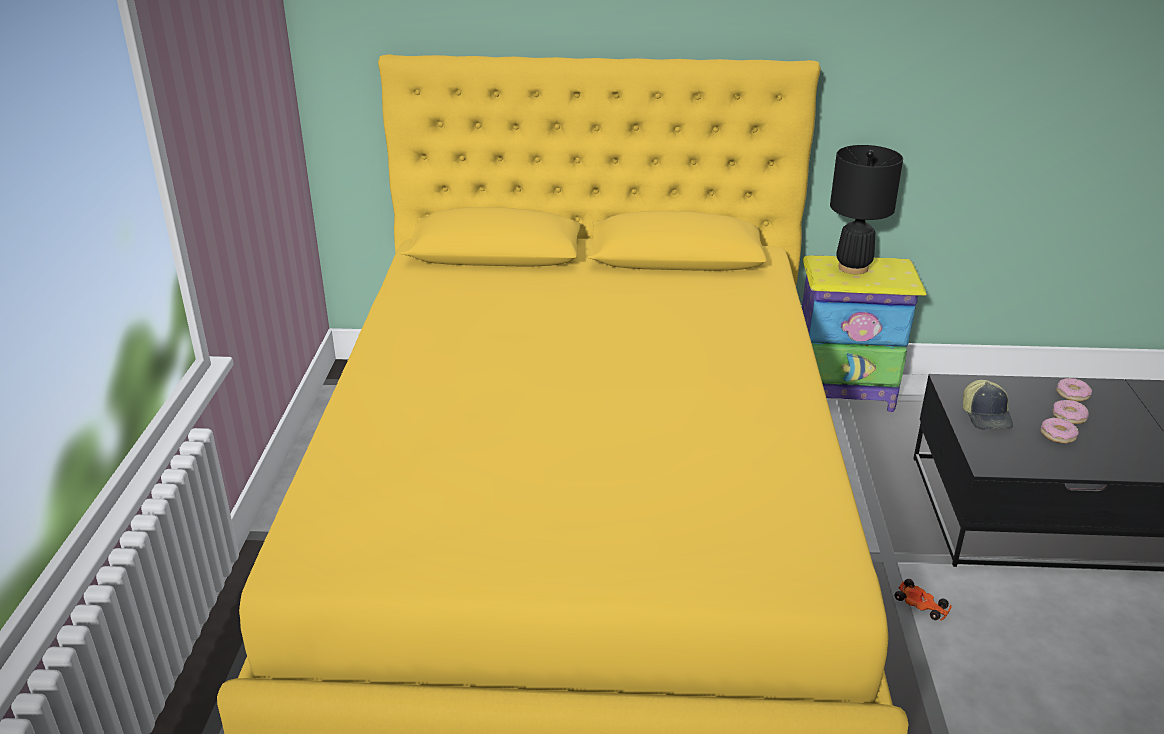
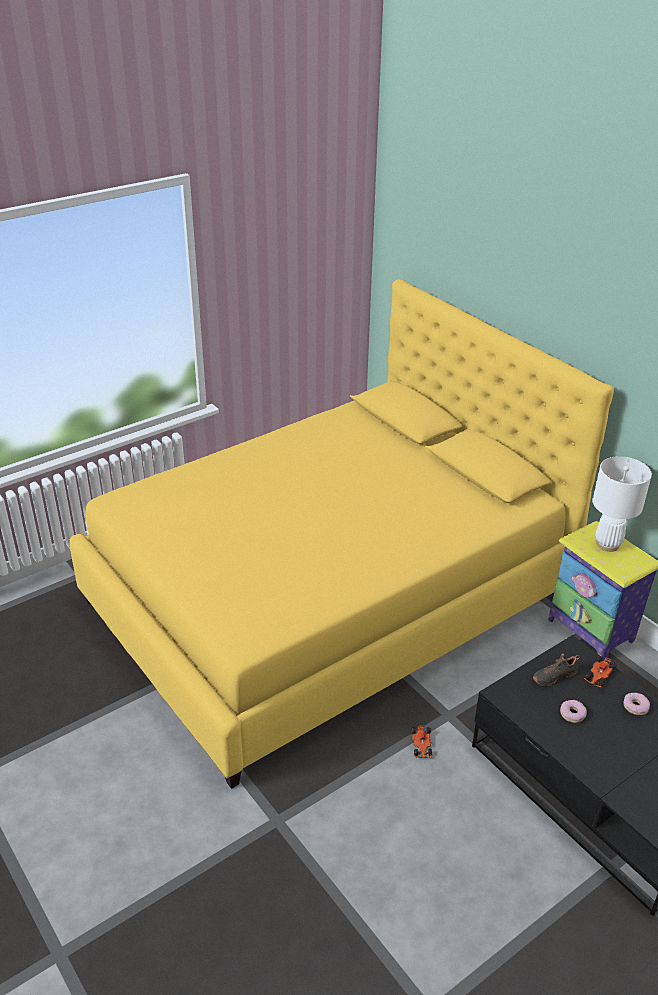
camera: 50 degrees right, 5 degrees up
(853, 267) = (607, 544): black table lamp -> white table lamp
(986, 416) = (553, 675): cap -> black shoe
(1007, 390) = (599, 675): none -> toy car
(1069, 416) = (603, 713): donut -> none

